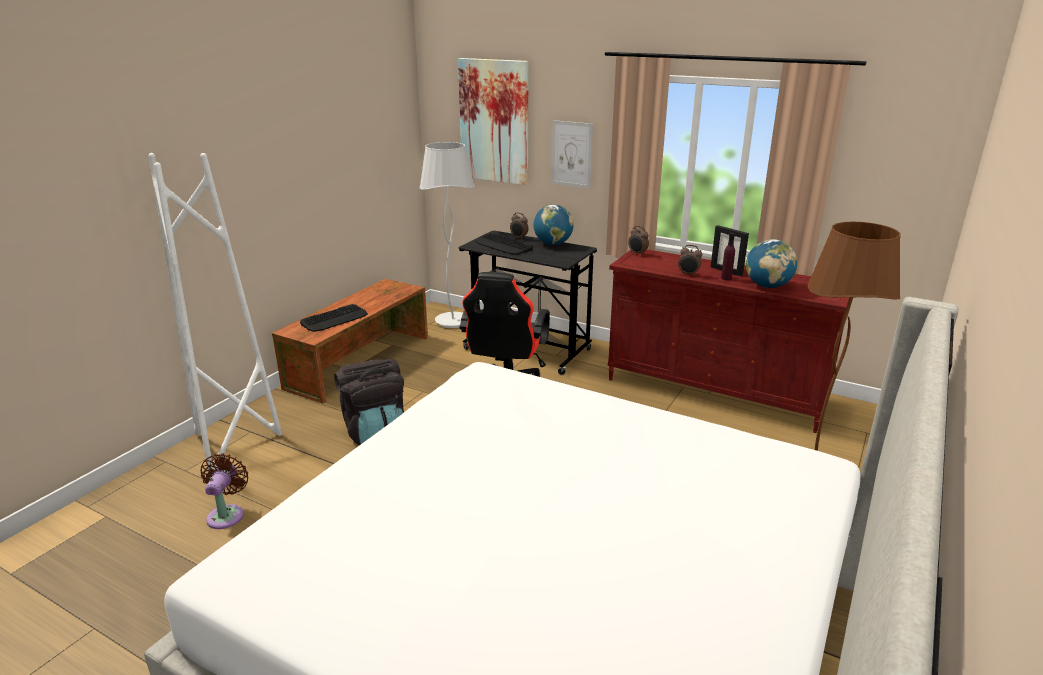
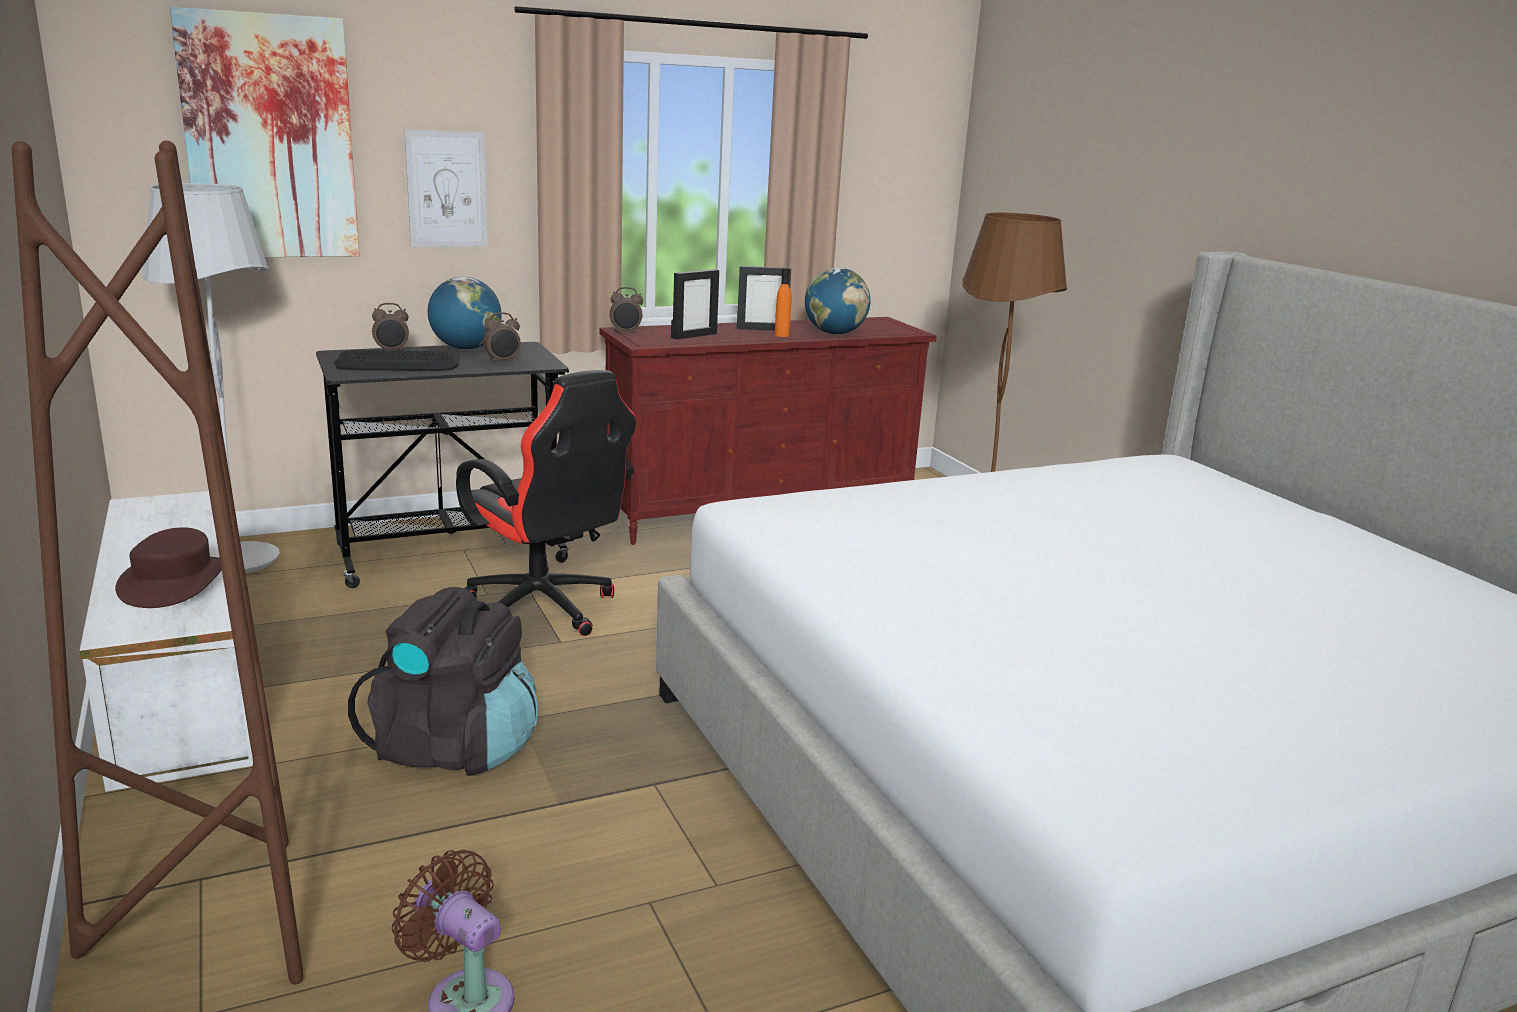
camera: 55 degrees left, 5 degrees down
(231, 448) = (221, 924): white clothes rack -> brown clothes rack
(334, 319) = (174, 582): keyboard -> brown hat
(359, 361) = (182, 679): brown bench -> white bench
(669, 265) = (694, 335): none -> picture frame
(688, 274) = (739, 339): alarm clock -> alarm clock (502, 361)
(726, 278) = (781, 335): purple bottle -> orange bottle

